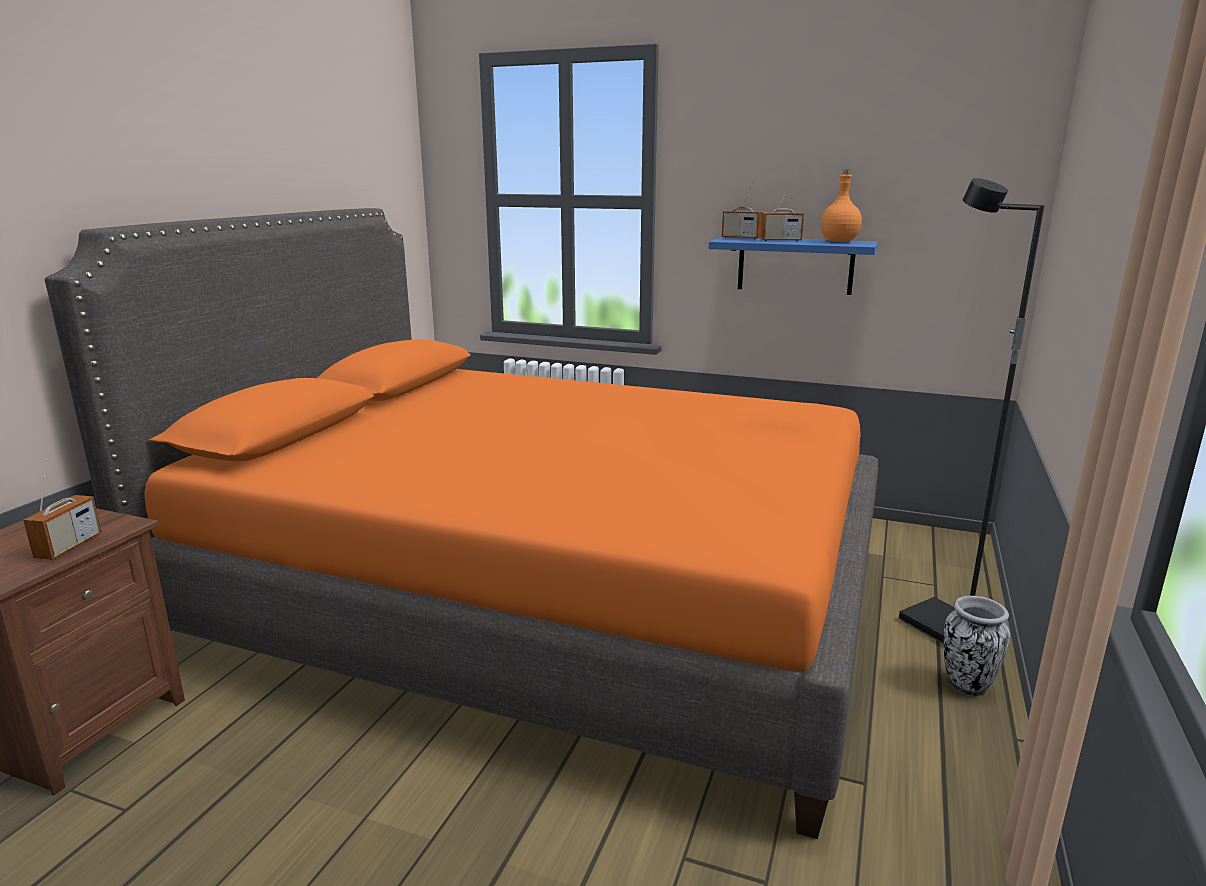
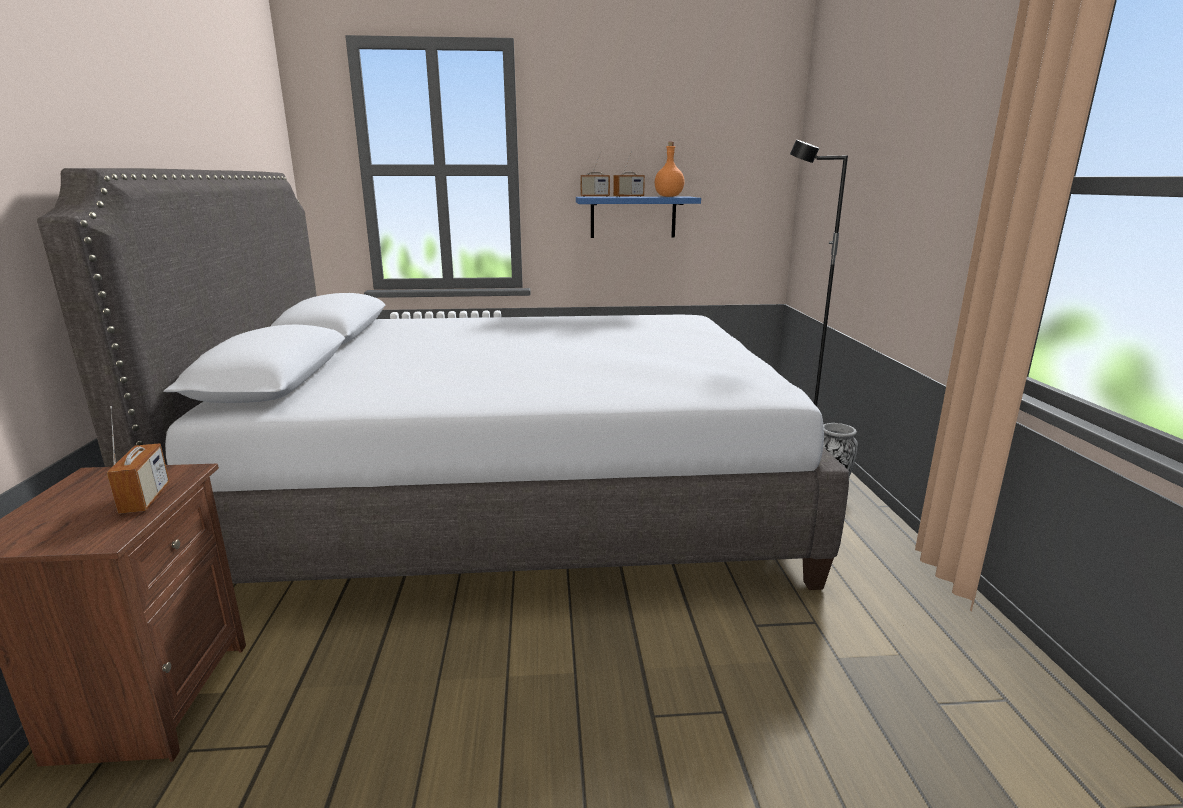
camera: 25 degrees left, 0 degrees up
(538, 603) = (512, 498): orange bed -> grey bed

